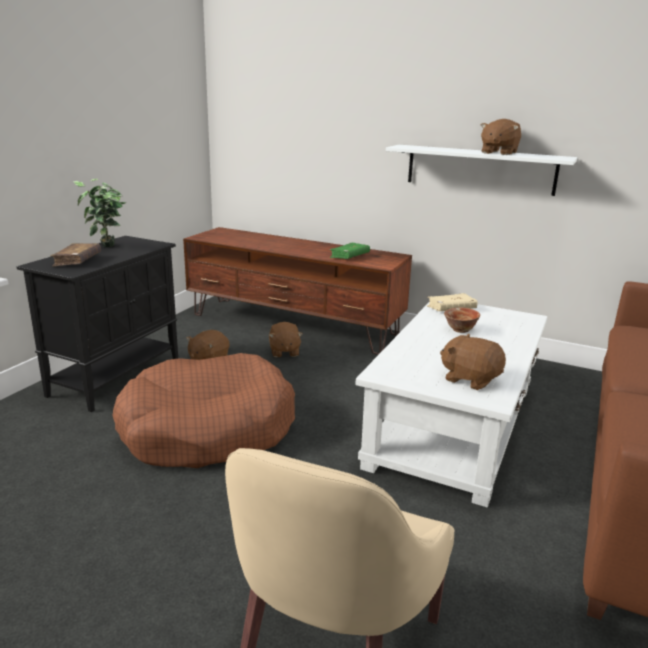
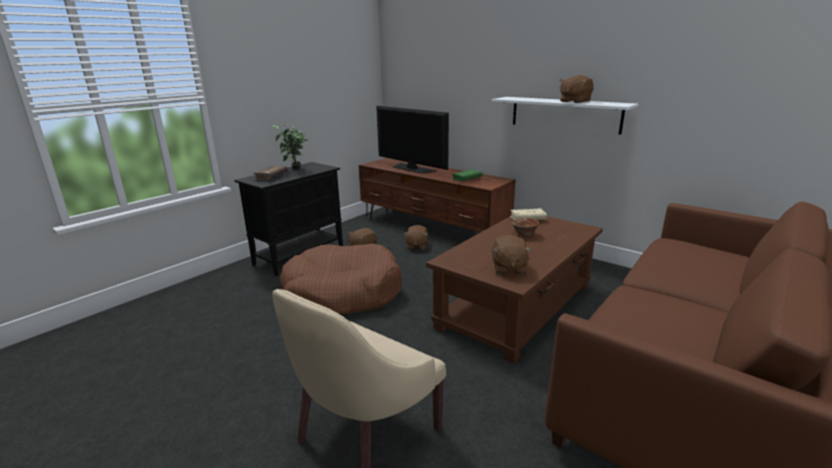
camera: 15 degrees right, 0 degrees up
(265, 242) = (412, 168): none -> television
(452, 426) = (515, 306): white coffee table -> brown coffee table
(470, 379) = (508, 268): brown plush toy -> brown plush toy turned 135 degrees counterclockwise

